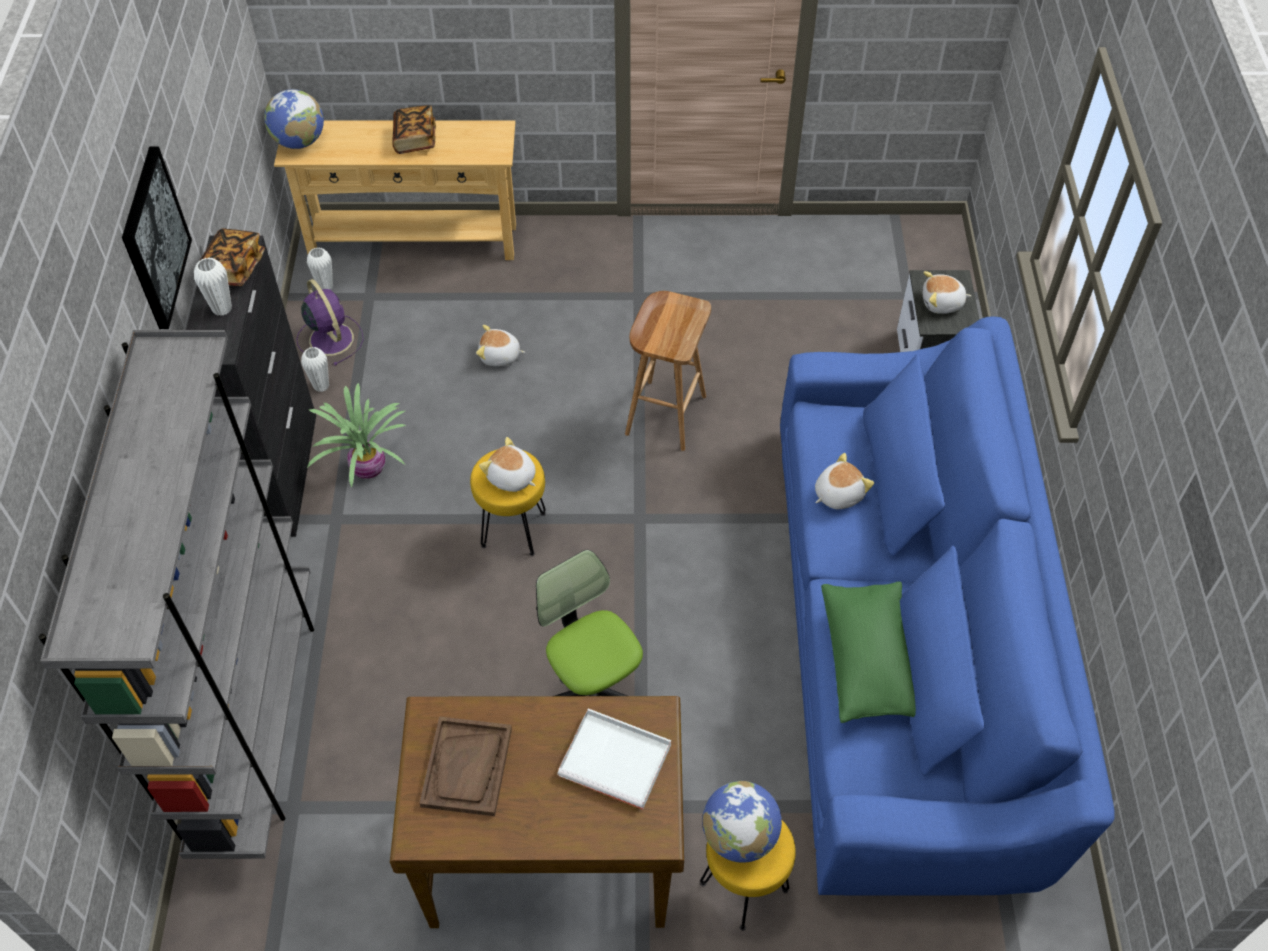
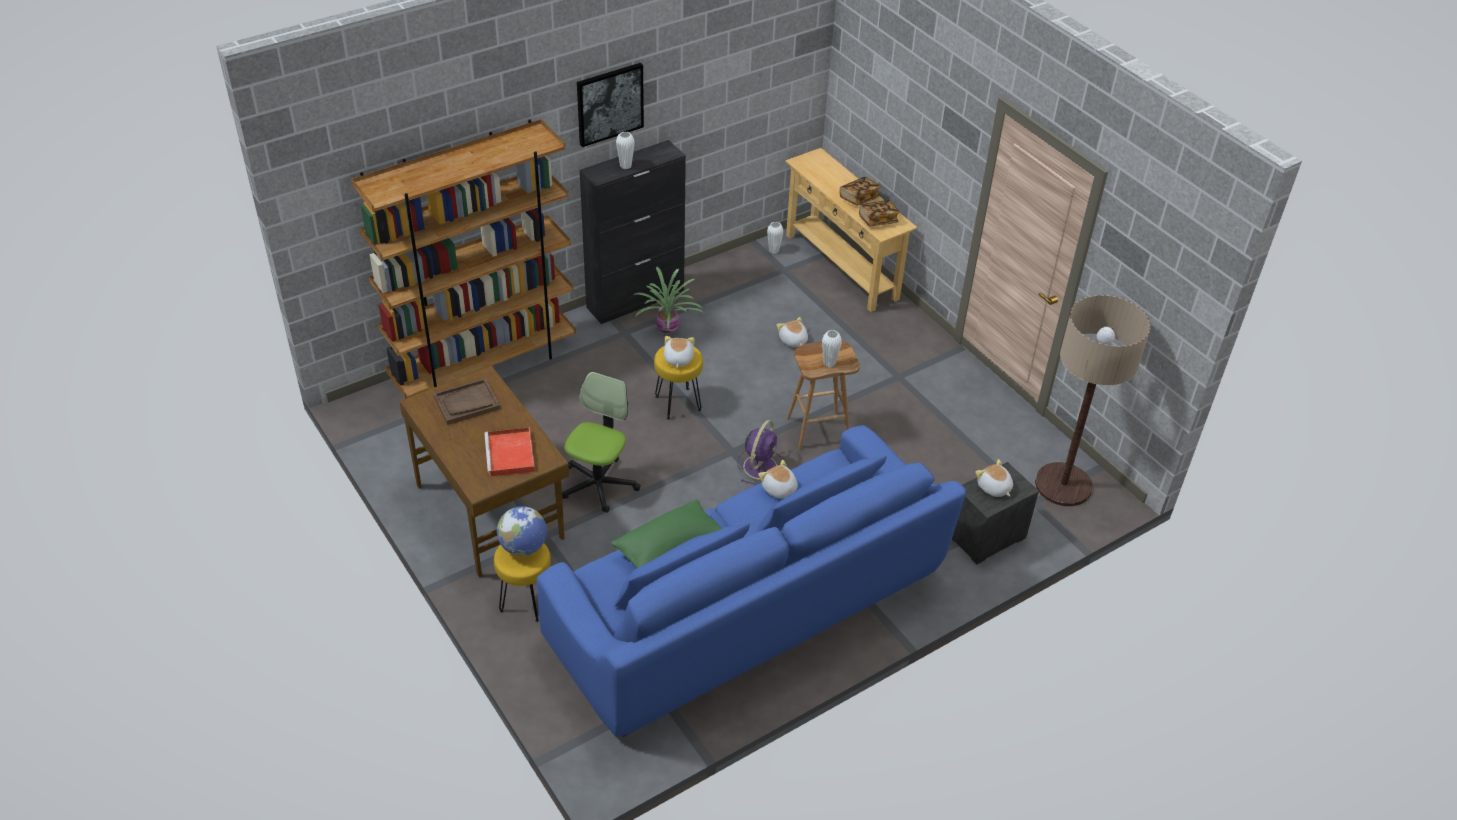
camera: 55 degrees right, 10 degrees down
(233, 268) = (654, 157): book -> book (878, 220)
(256, 719) = (484, 365): grey bookcase -> brown bookcase
(299, 142) = (811, 160): globe -> none
(321, 386) = (705, 284): white vase -> white vase (829, 363)
(330, 338) = (740, 270): purple fan -> purple fan (761, 466)
(617, 760) = (511, 455): white tray -> red tray
(837, 493) = (779, 489): plush toy -> plush toy turned 150 degrees counterclockwise
(899, 258) = (1063, 485): none -> floor lamp

